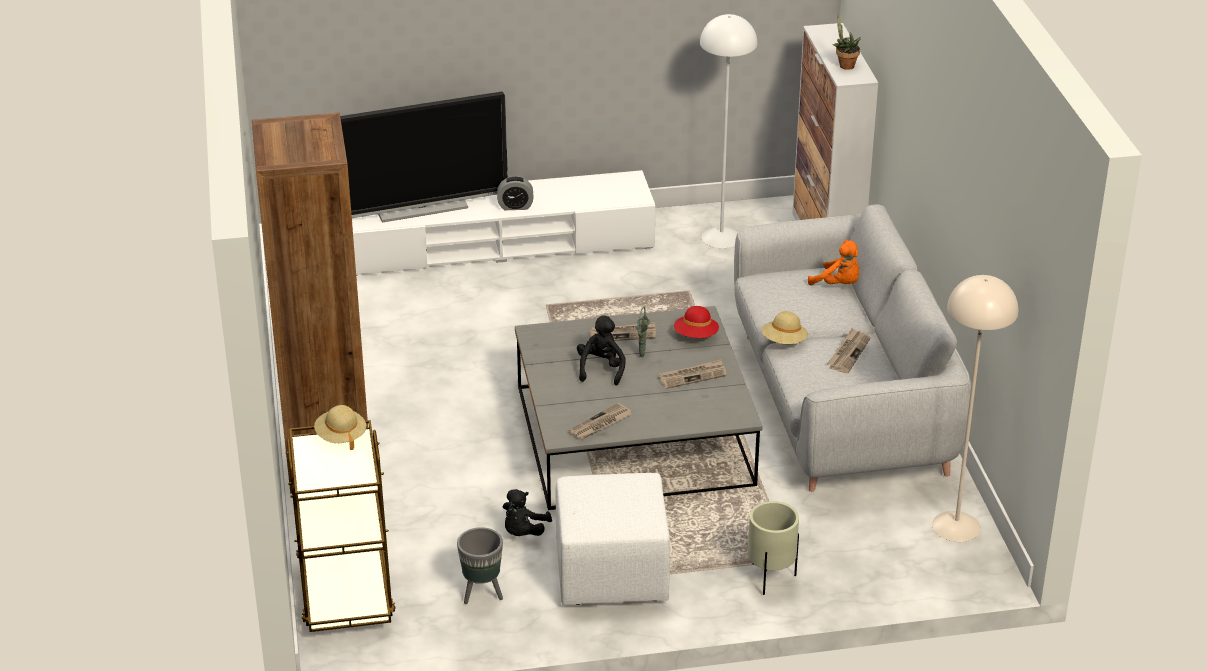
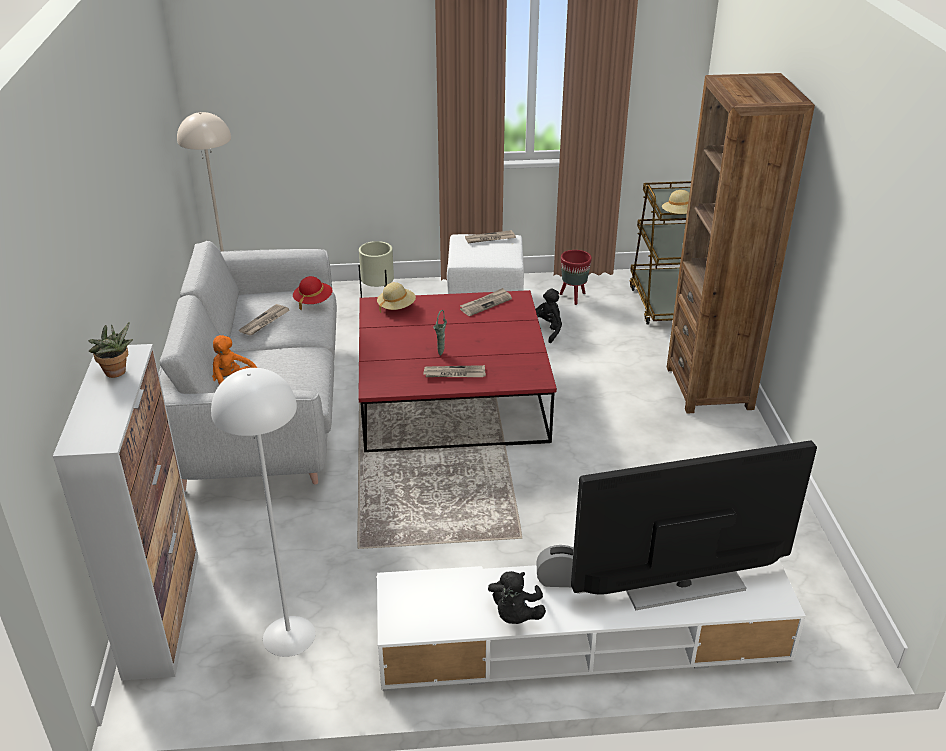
camera: 175 degrees left, 0 degrees up
(481, 594) = (573, 297): grey planter -> red planter
(601, 369) = (479, 344): black plush toy -> black plush toy (515, 615)
(633, 435) = (452, 394): grey coffee table -> red coffee table
(692, 376) = (401, 335): newspaper -> newspaper (489, 239)
(696, 336) = (387, 369): red hat -> red hat (313, 301)
(784, 342) = (314, 339): beige hat -> beige hat (396, 307)

